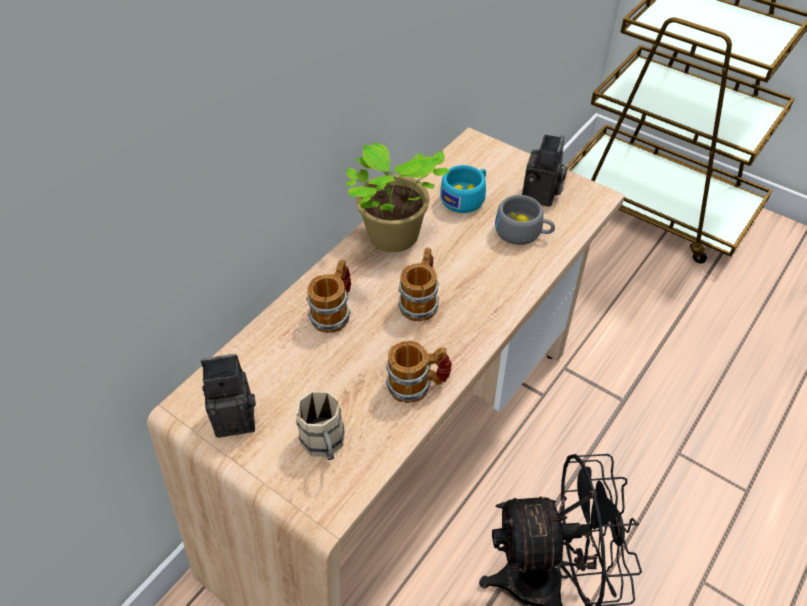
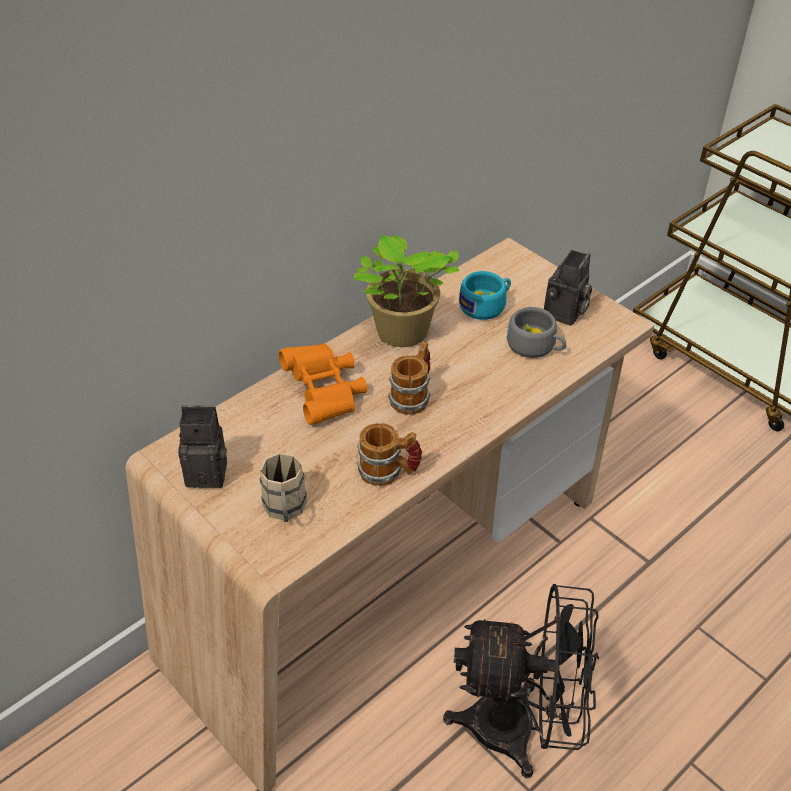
camera: 10 degrees right, 5 degrees down
(334, 312) = (325, 393): mug -> orange binoculars

